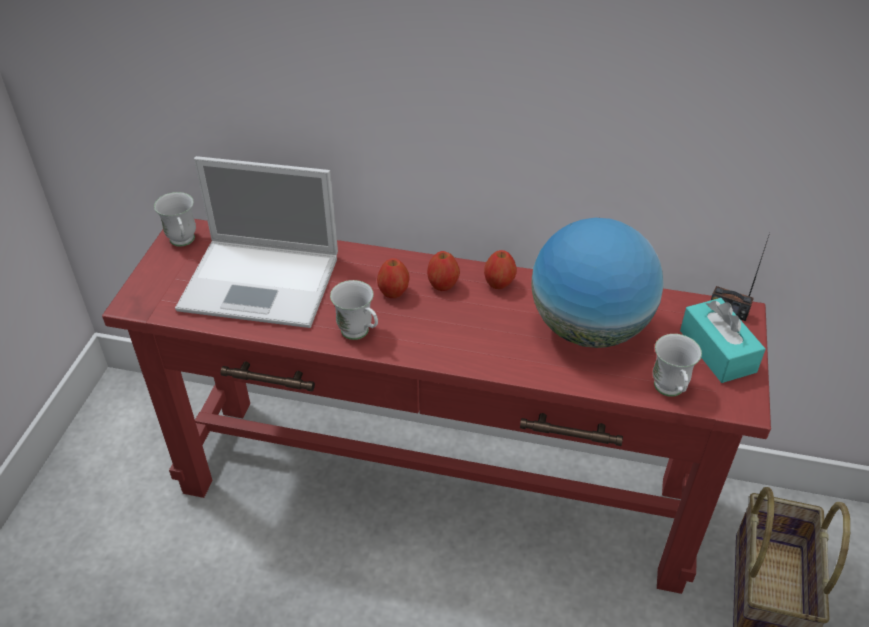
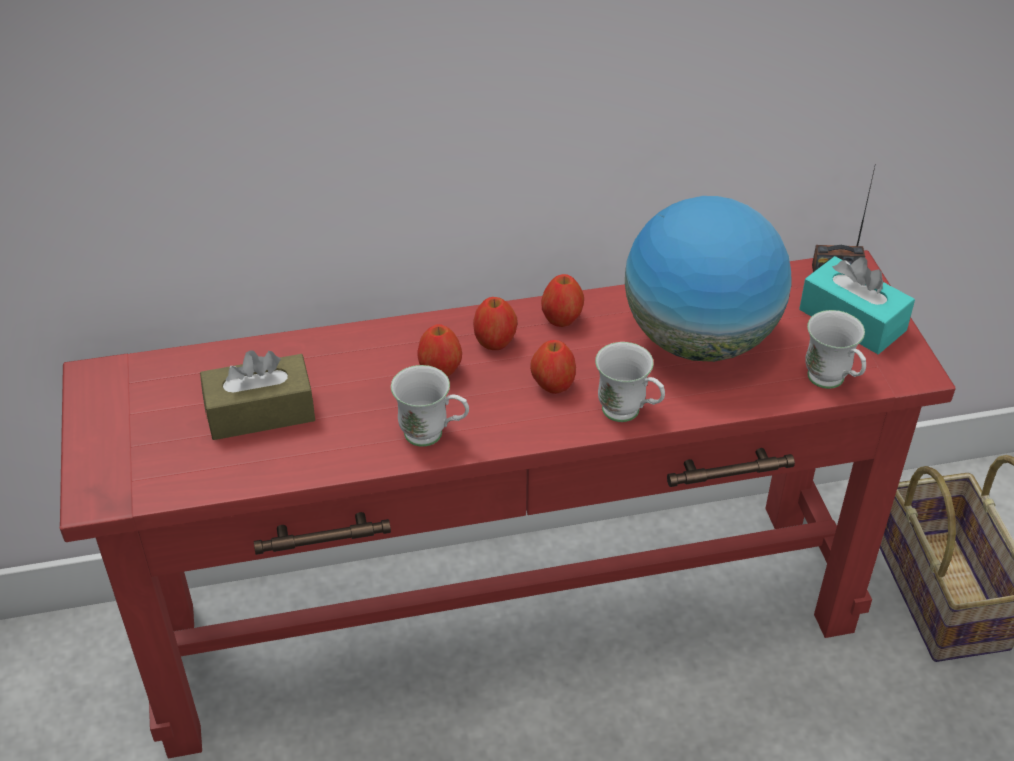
camera: 25 degrees left, 0 degrees up
(183, 243) = (109, 394): white mug -> white mug (629, 414)
(263, 283) = (260, 412): laptop -> brown tissue box
(462, 327) = (553, 385): none -> apple

